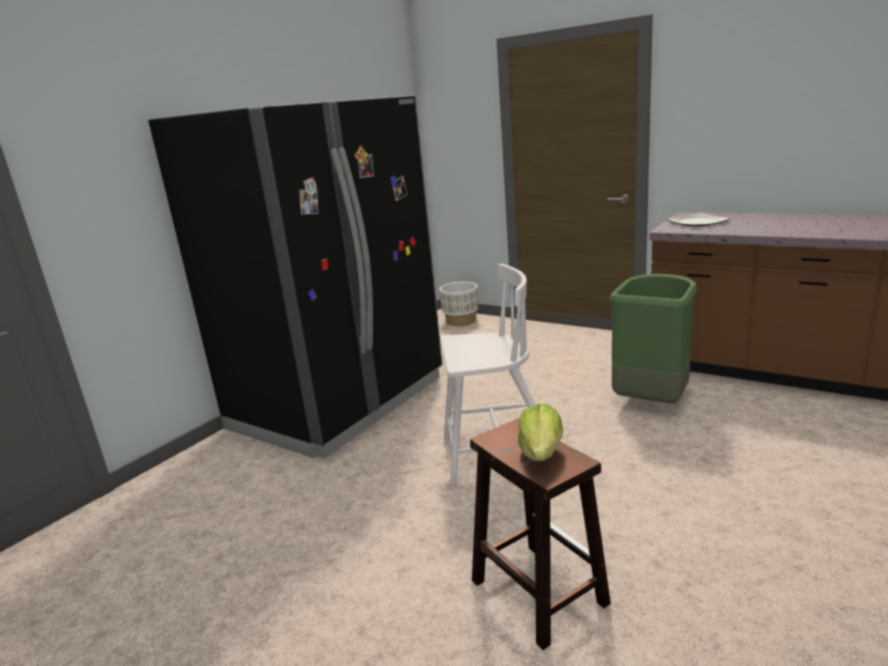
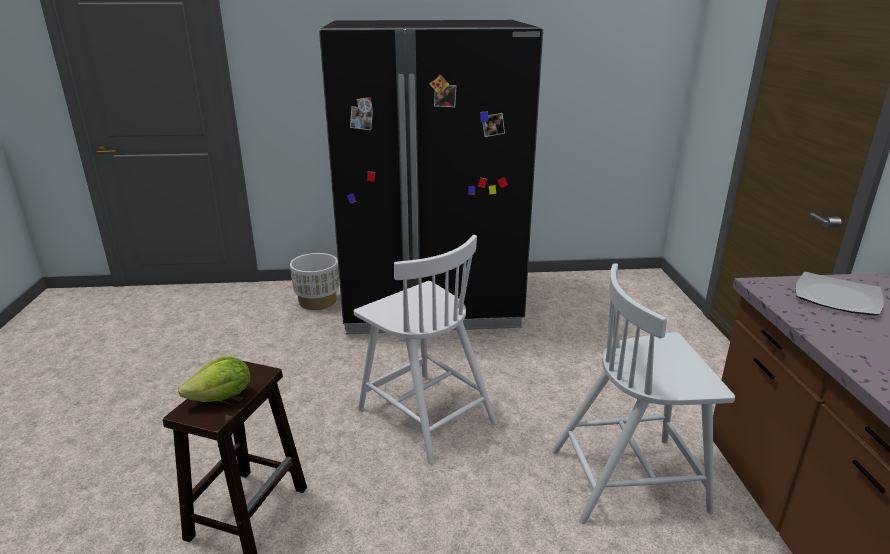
camera: 50 degrees right, 5 degrees up
(461, 321) = (651, 290): white planter -> white planter (317, 301)
(651, 401) = (630, 479): green trash can -> white chair

